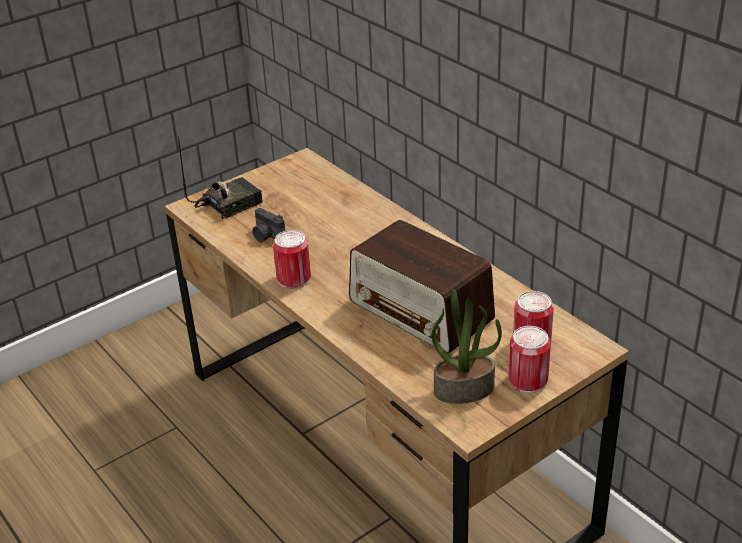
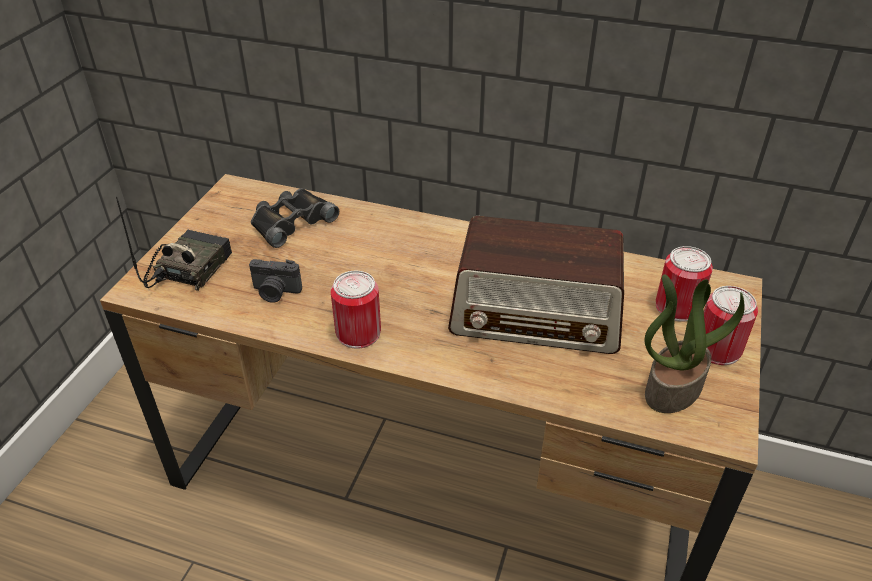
camera: 35 degrees left, 5 degrees up
(319, 194) = (291, 222): none -> black binoculars

